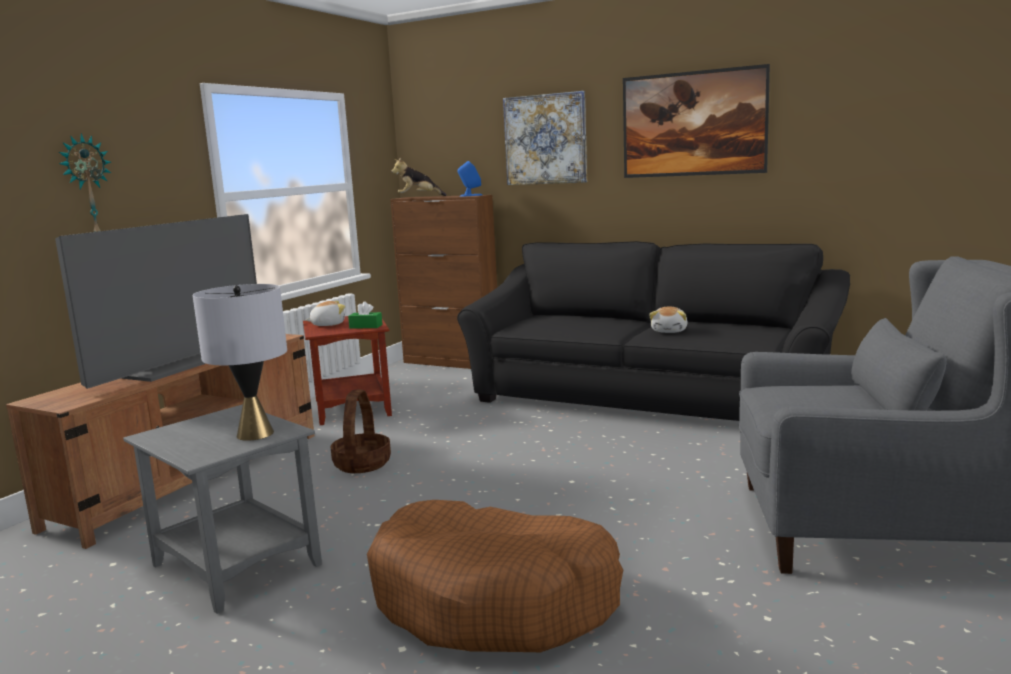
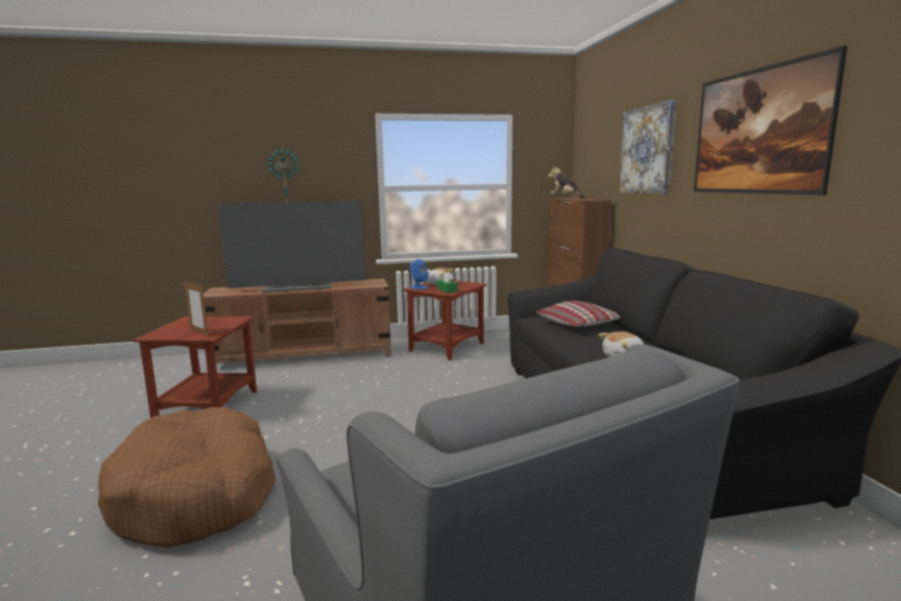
camera: 50 degrees right, 0 degrees up
(234, 566) = (206, 407): grey side table -> brown side table
(255, 434) = (199, 332): grey table lamp -> picture frame
(362, 464) = (364, 382): basket -> none
(470, 195) = (591, 199): blue speaker -> blue speaker (418, 287)
(567, 322) = (580, 324): none -> pillow

